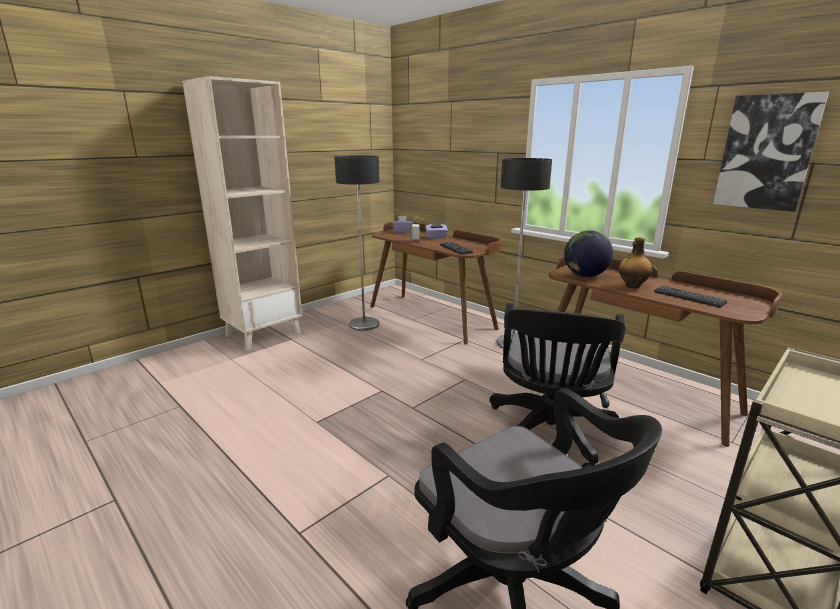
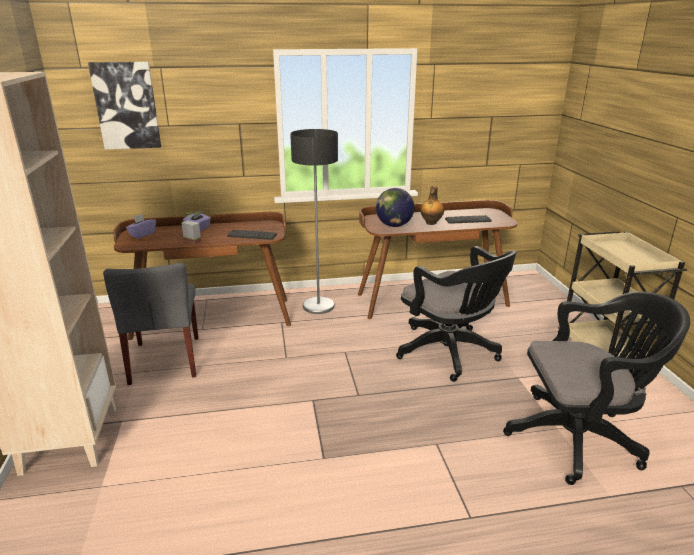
camera: 55 degrees left, 5 degrees up
(363, 324) = (165, 360): floor lamp -> grey chair
(766, 152) = (468, 111): picture -> picture (126, 106)

